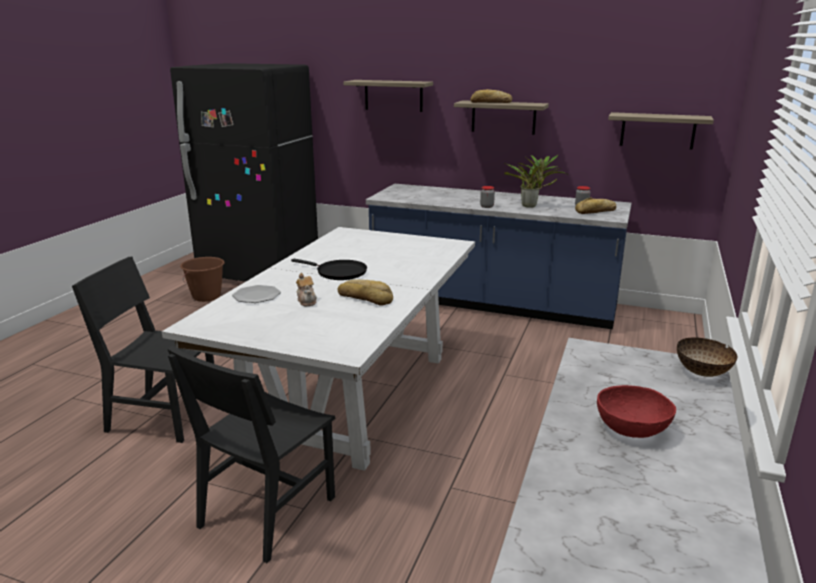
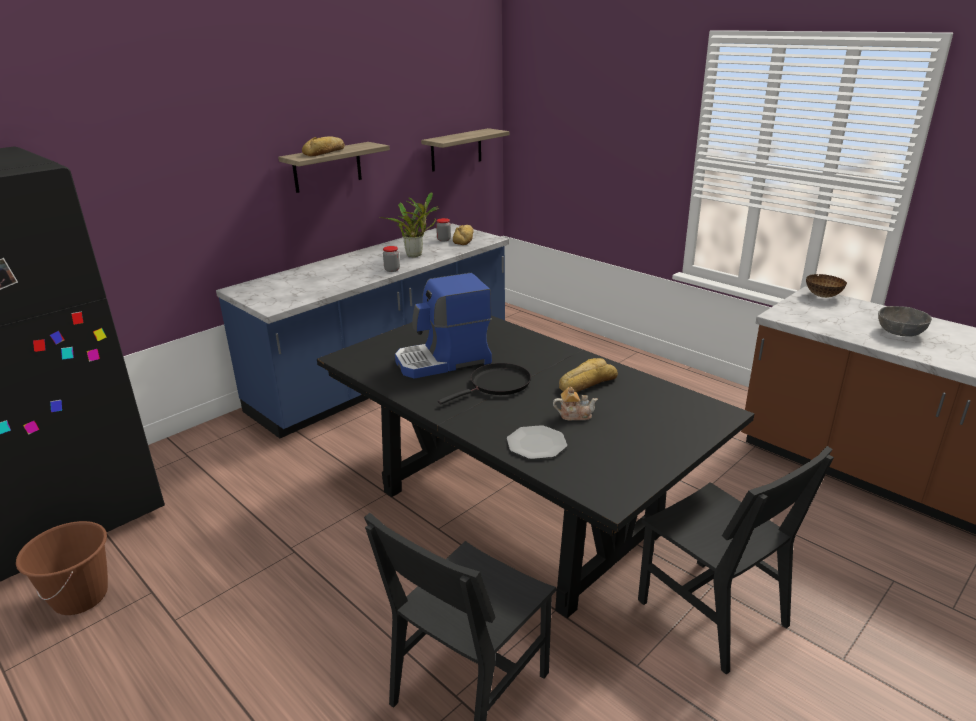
camera: 65 degrees left, 5 degrees up
(350, 396) = (518, 512): white dining table -> black dining table
(363, 253) = (444, 361): none -> coffee machine
(393, 95) = (184, 168): shelf -> none
(632, 428) = (900, 332): red bowl -> grey bowl

